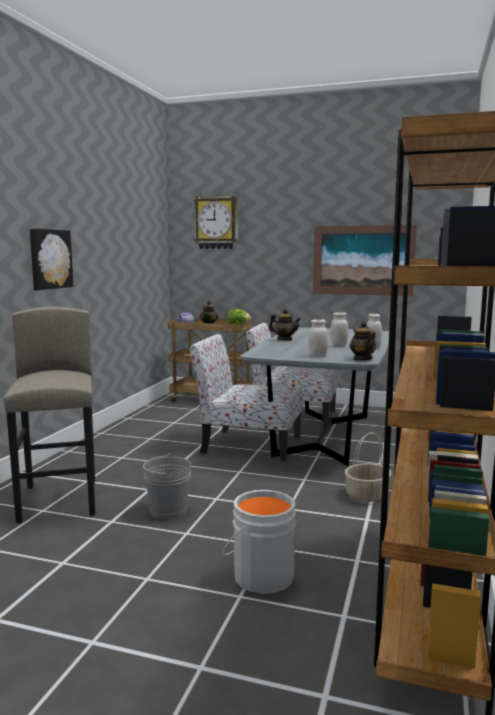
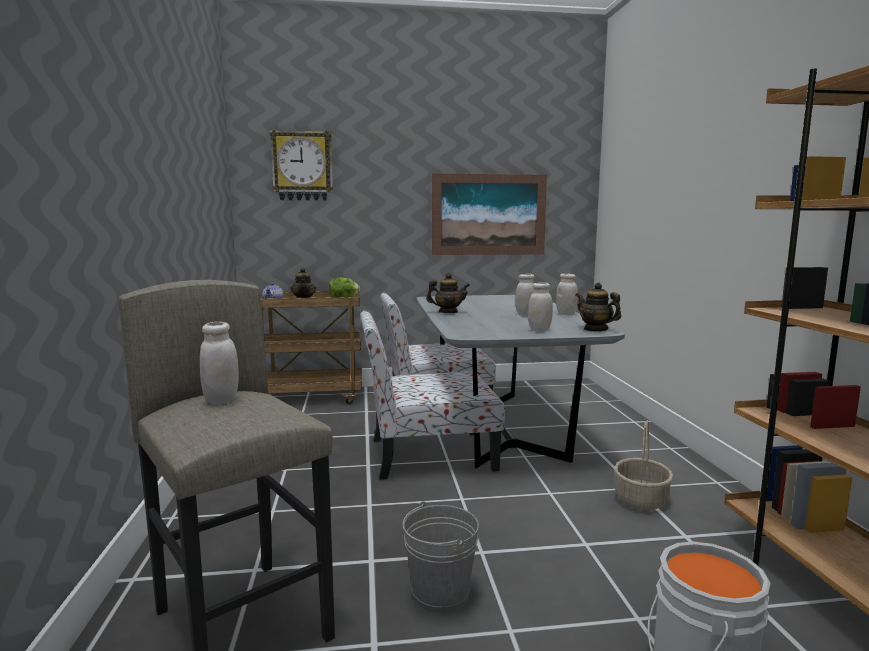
camera: 25 degrees left, 0 degrees up
(49, 259) = (127, 201): picture -> none
(53, 372) = (221, 400): none -> white jar

